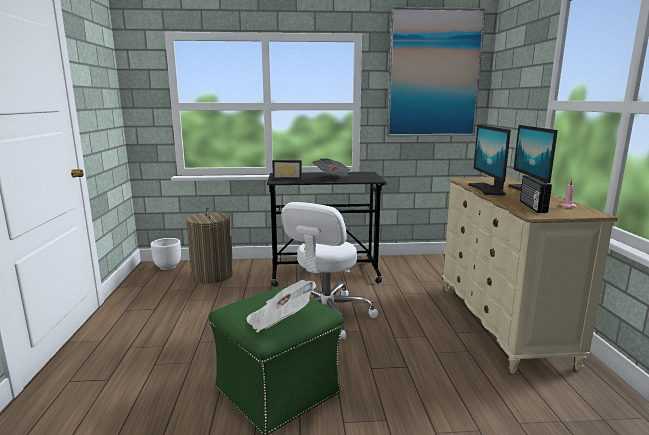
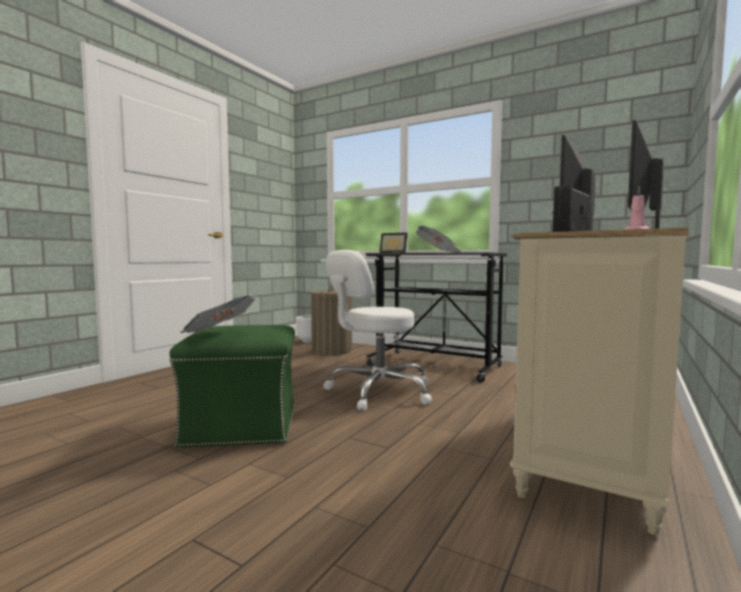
camera: 35 degrees right, 10 degrees down
(434, 74) = (595, 131): picture -> none

